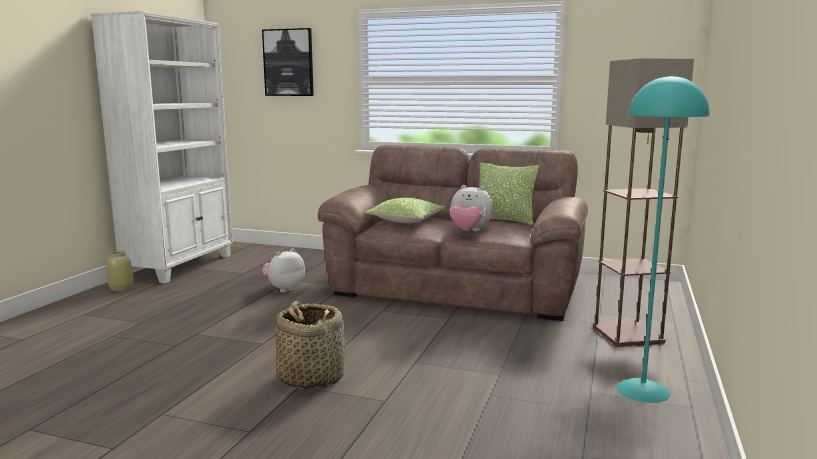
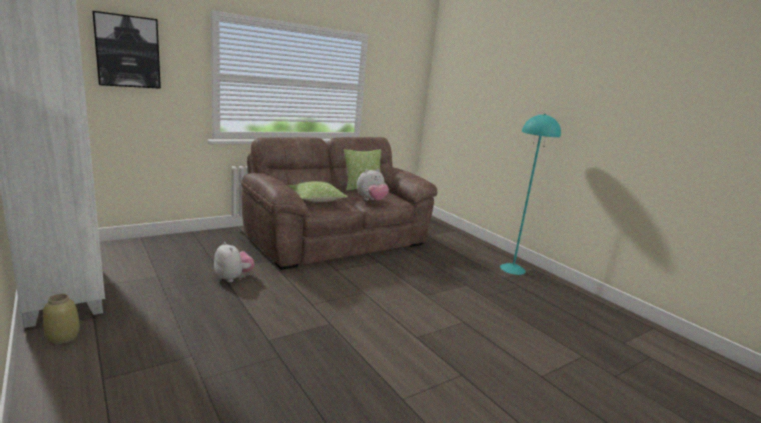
camera: 55 degrees left, 5 degrees up
(283, 289) = (233, 278): plush toy -> plush toy turned 150 degrees clockwise
(311, 377) = (408, 329): basket -> none
(629, 335) = (457, 243): floor lamp -> none

